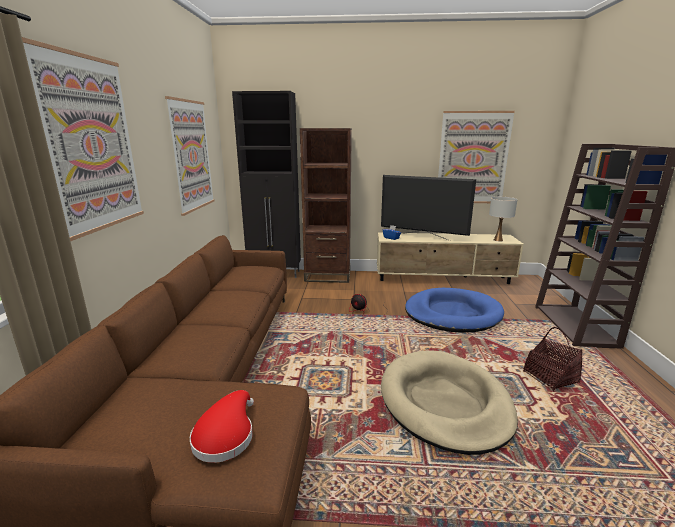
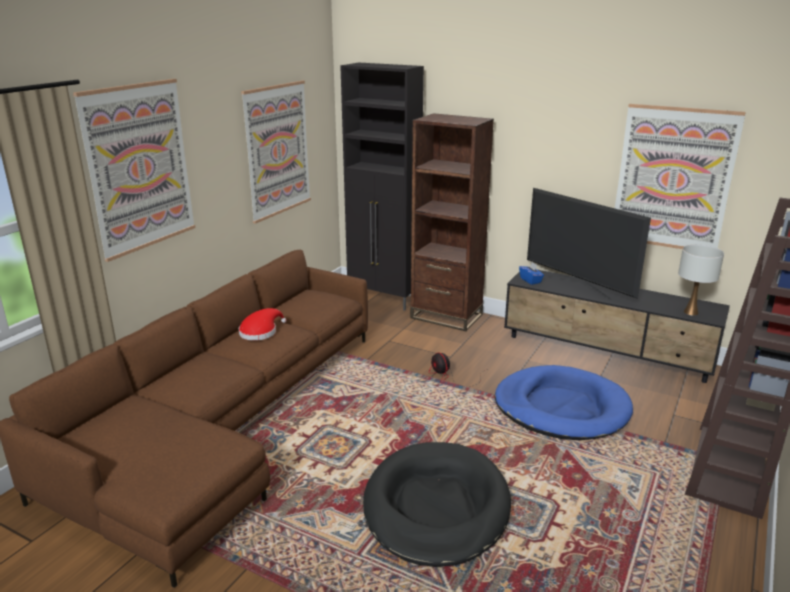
camera: 25 degrees right, 5 degrees up
(225, 436) = (164, 463): red hat -> red hat (260, 332)
(443, 279) = (606, 353): beige tv stand -> black tv stand
(444, 403) = (436, 507): beige dog bed -> black dog bed
(550, 377) = (598, 521): basket -> none

